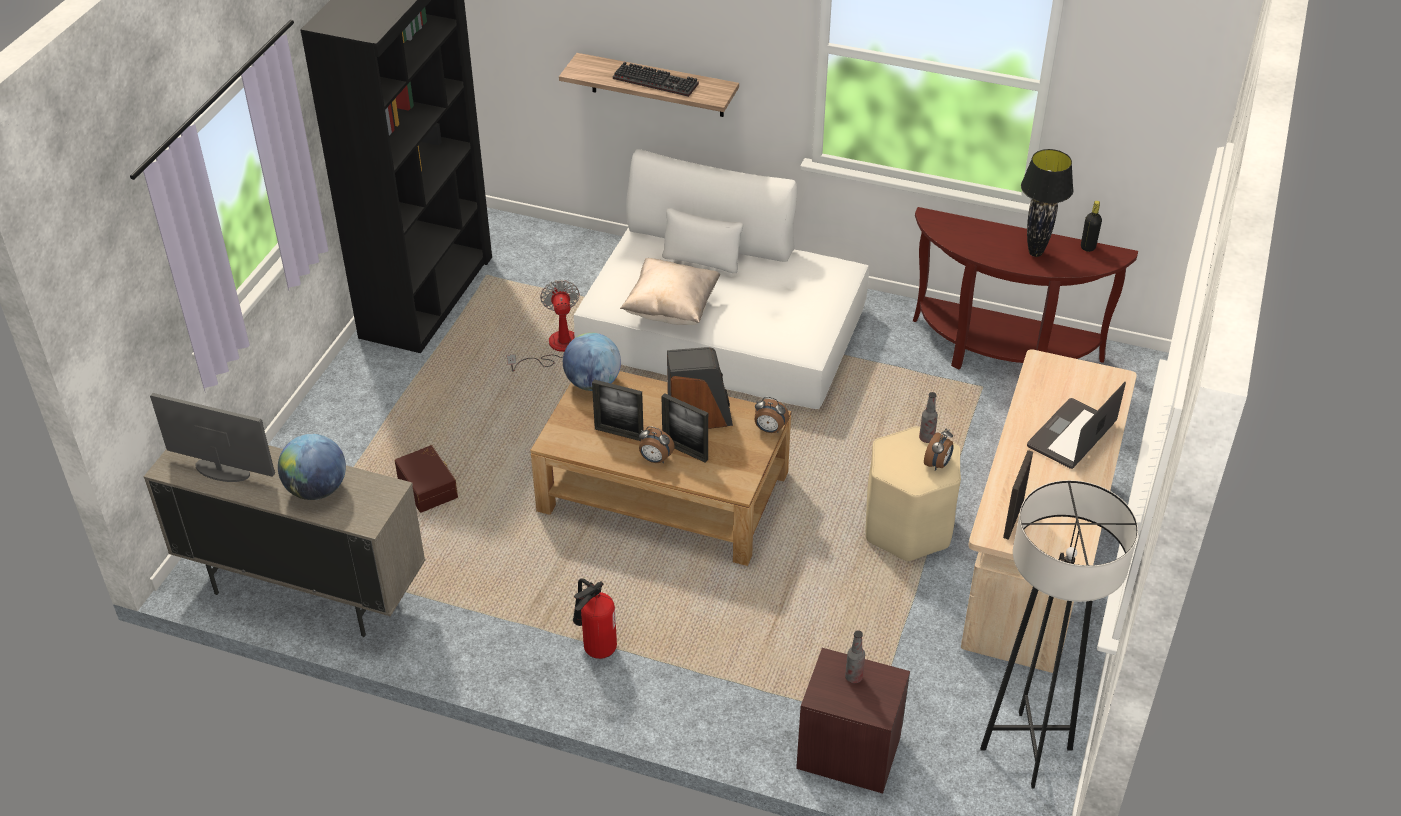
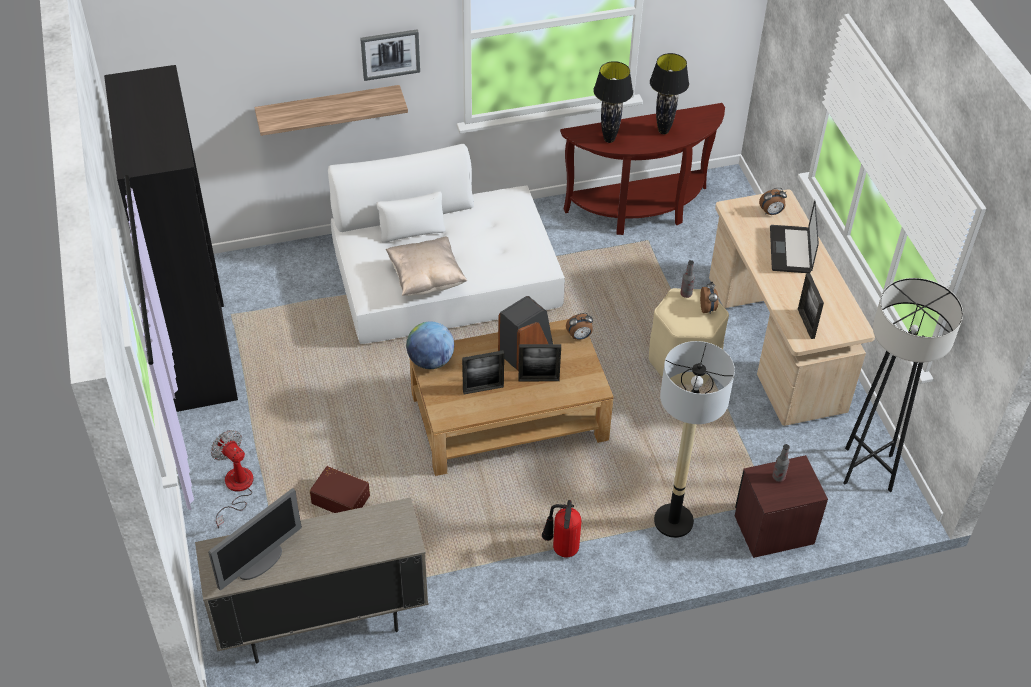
camera: 35 degrees left, 5 degrees up
(222, 470) = (261, 562): monitor -> monitor turned 150 degrees clockwise
(317, 489) = (347, 539): globe -> none
(555, 348) = (336, 347): fan -> fan (236, 489)
(655, 459) = (525, 395): alarm clock -> alarm clock (771, 213)
(657, 81) = (339, 106): keyboard -> none
(731, 40) = (390, 54): none -> picture
(741, 683) = (673, 521): none -> floor lamp
(963, 237) = (609, 139): none -> black table lamp
(1088, 247) = (691, 113): black bottle -> none

